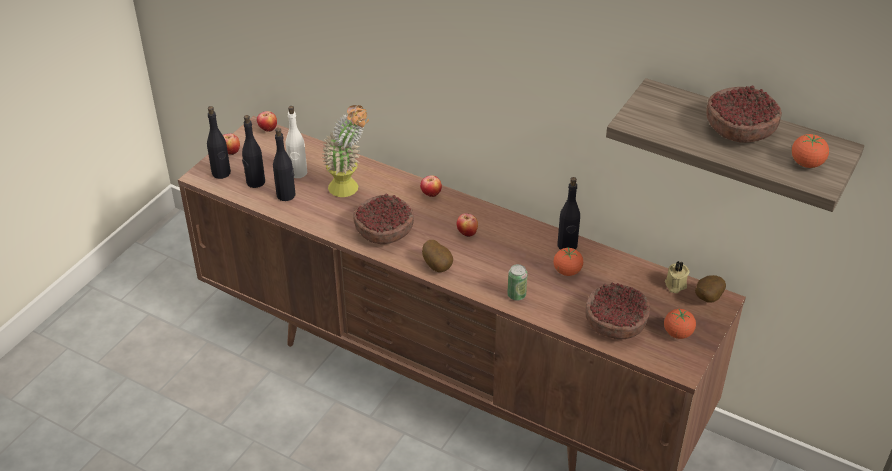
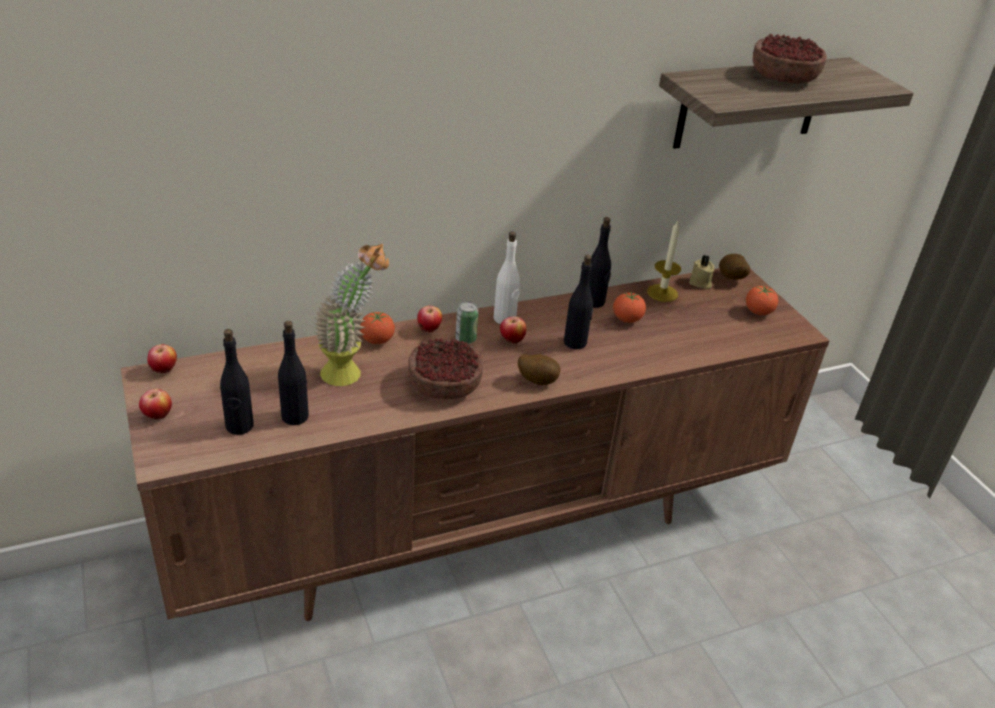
camera: 55 degrees left, 5 degrees down
(221, 173) = (183, 443): black bottle -> black bottle (575, 342)
(298, 173) = (270, 389): white bottle -> white bottle (505, 319)
(516, 295) = (628, 360): can -> can (465, 339)
(616, 323) = (718, 332): bowl -> none
(630, 272) = (662, 293): none -> candle
(806, 164) = (856, 79): tomato -> tomato (377, 340)

